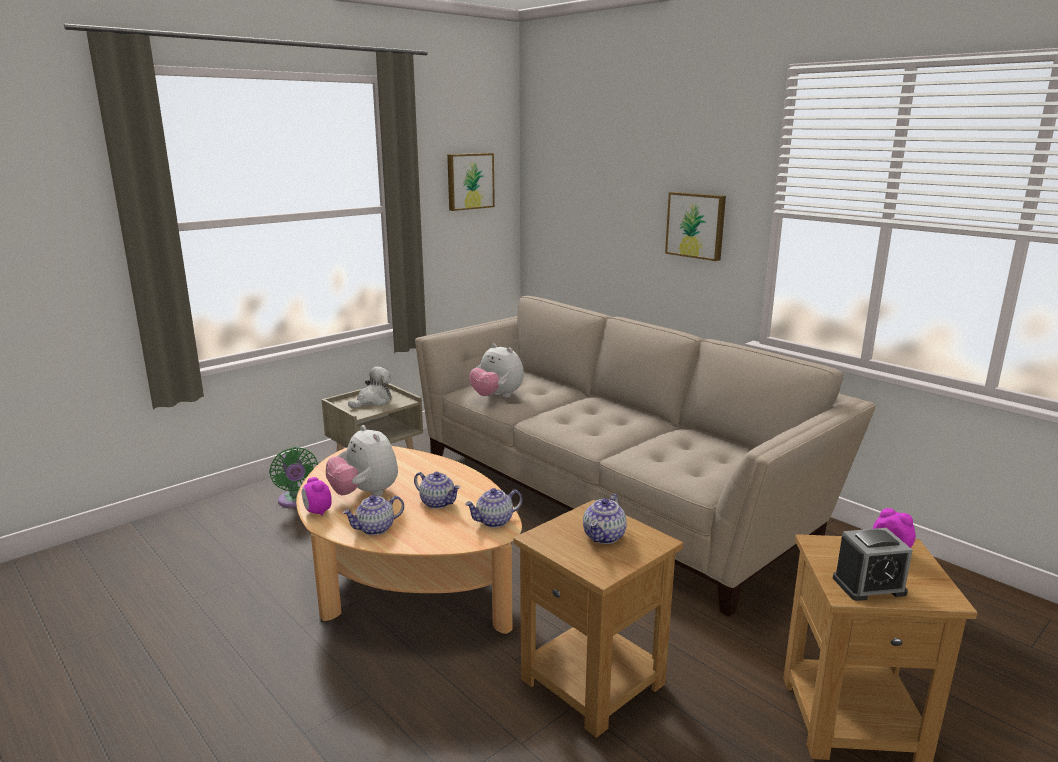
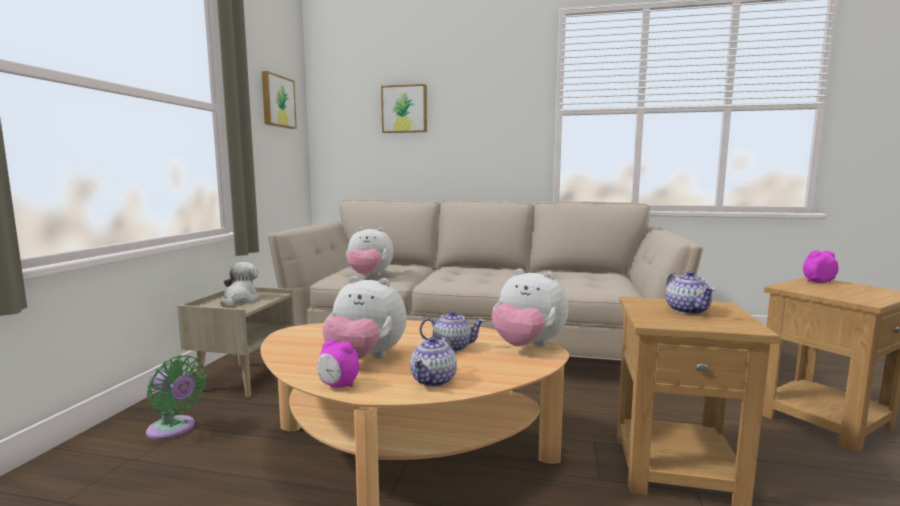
camera: 35 degrees left, 10 degrees down
(494, 521) = (527, 346): teapot -> plush toy
(696, 225) = (491, 129): picture -> picture (404, 109)
(869, 586) = (862, 296): alarm clock -> none

